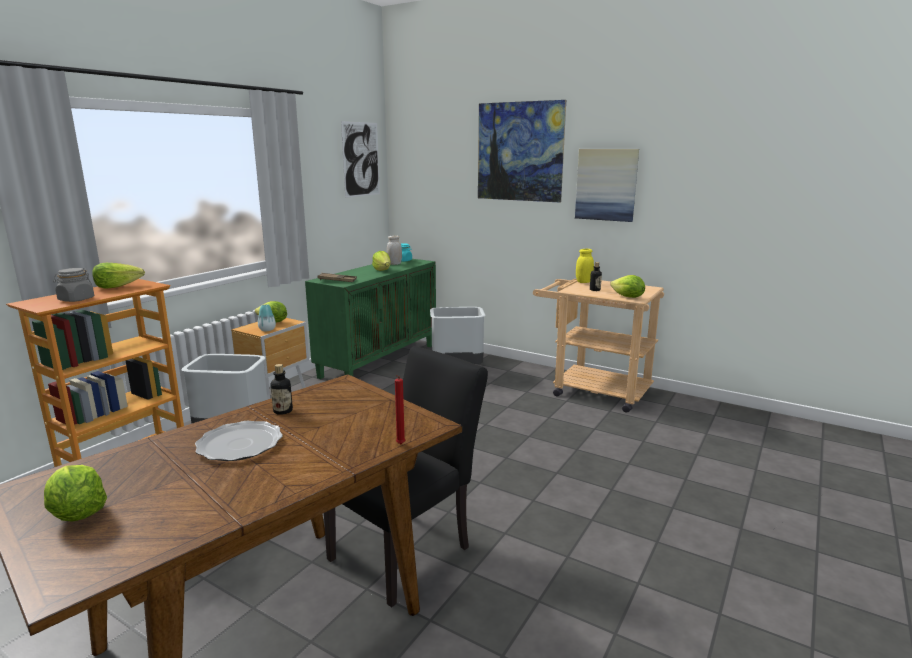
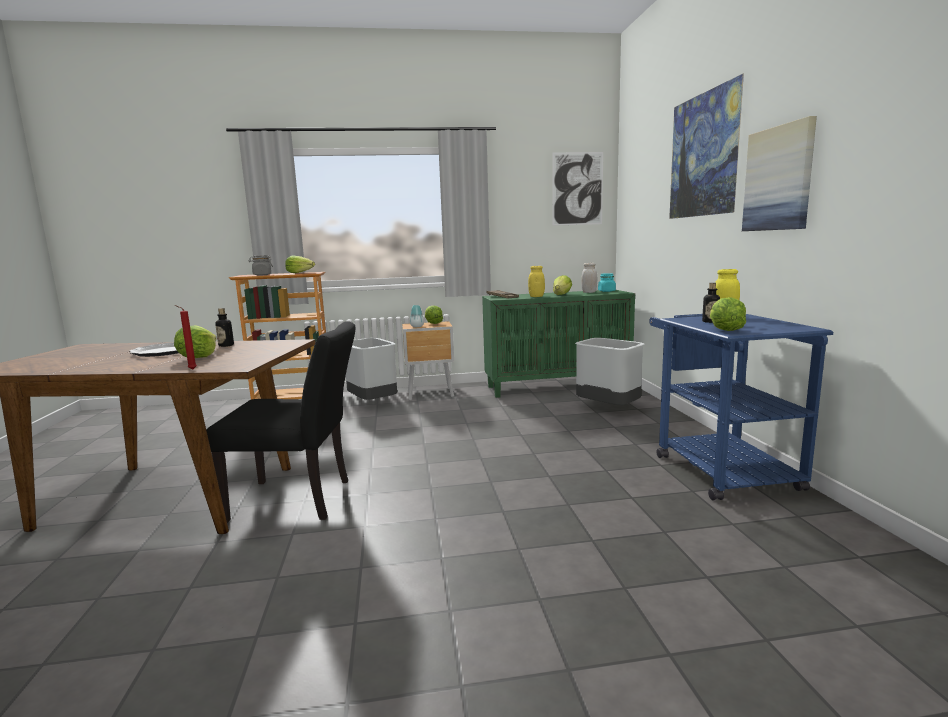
camera: 50 degrees right, 5 degrees down
(77, 514) = (57, 356): lettuce -> lettuce (198, 357)
(369, 276) = (536, 296): none -> yellow jar
(592, 390) = (718, 467): beige cart -> blue cart

